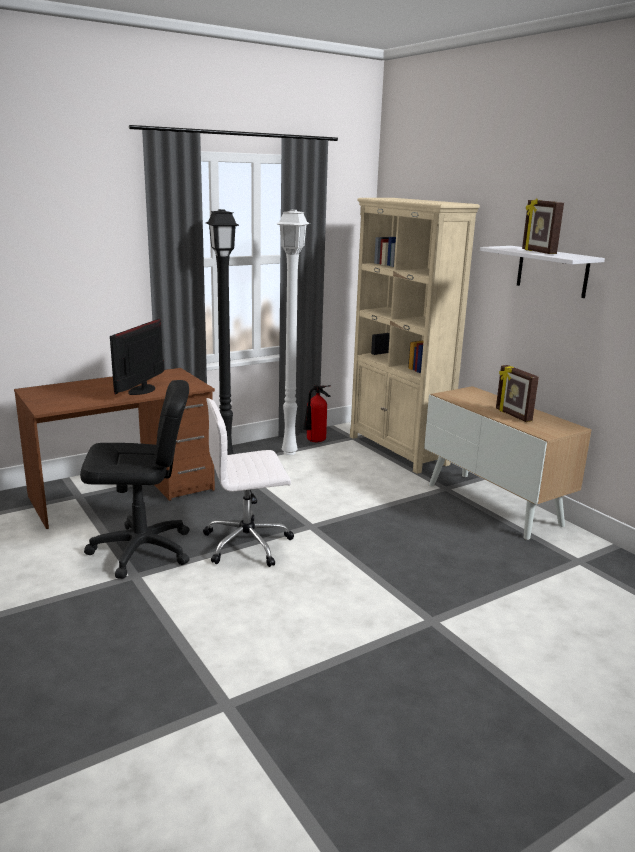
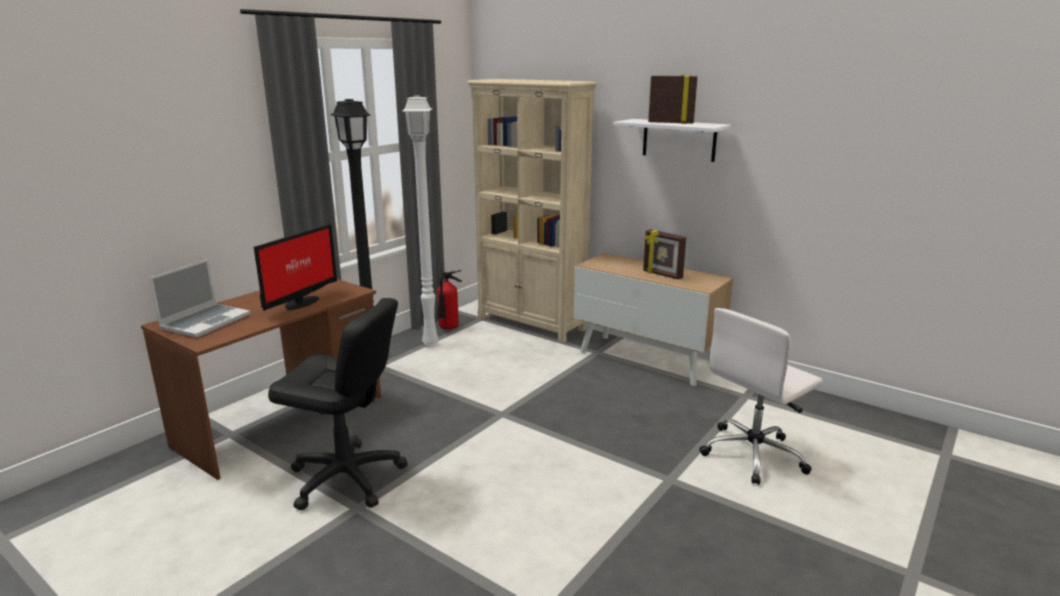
camera: 20 degrees left, 0 degrees up
(61, 393) = (206, 321): none -> laptop
(142, 550) = (346, 478): black office chair -> black office chair turned 45 degrees clockwise
(143, 389) = (299, 303): monitor -> monitor turned 150 degrees counterclockwise
(248, 543) = (453, 445): white office chair -> white office chair (754, 454)
(537, 252) = (670, 123): picture frame -> picture frame turned 150 degrees clockwise

